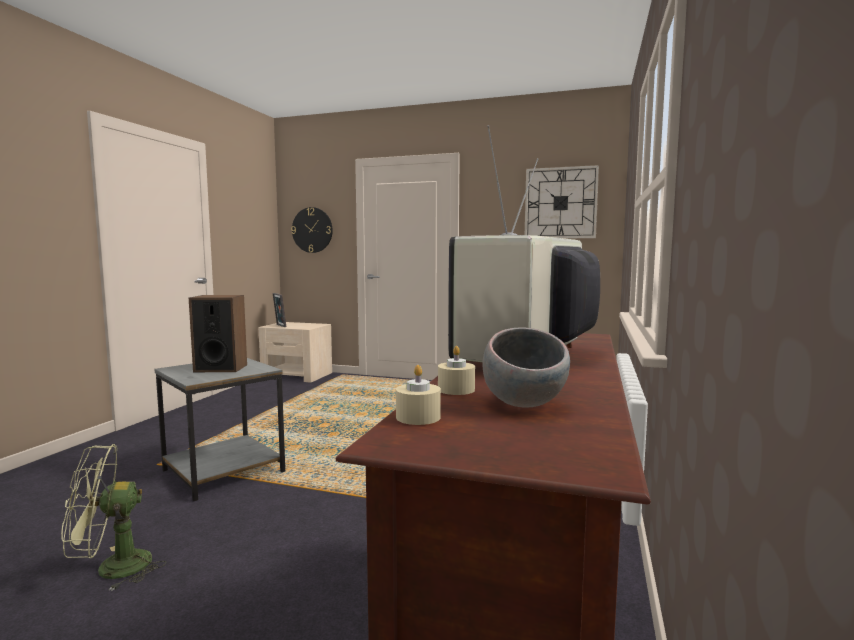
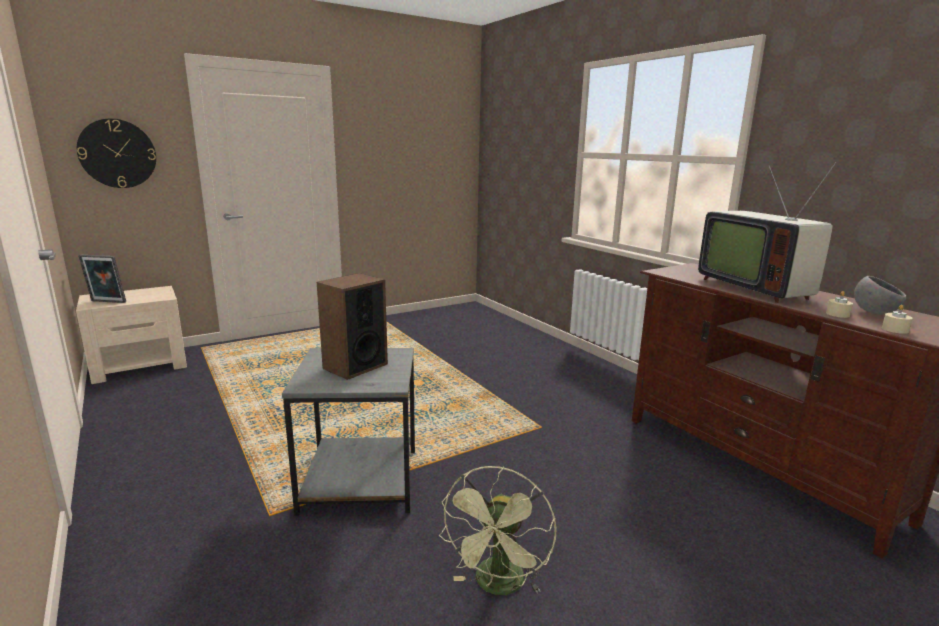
camera: 50 degrees left, 10 degrees up
(560, 203) = (431, 132): wall clock -> none

